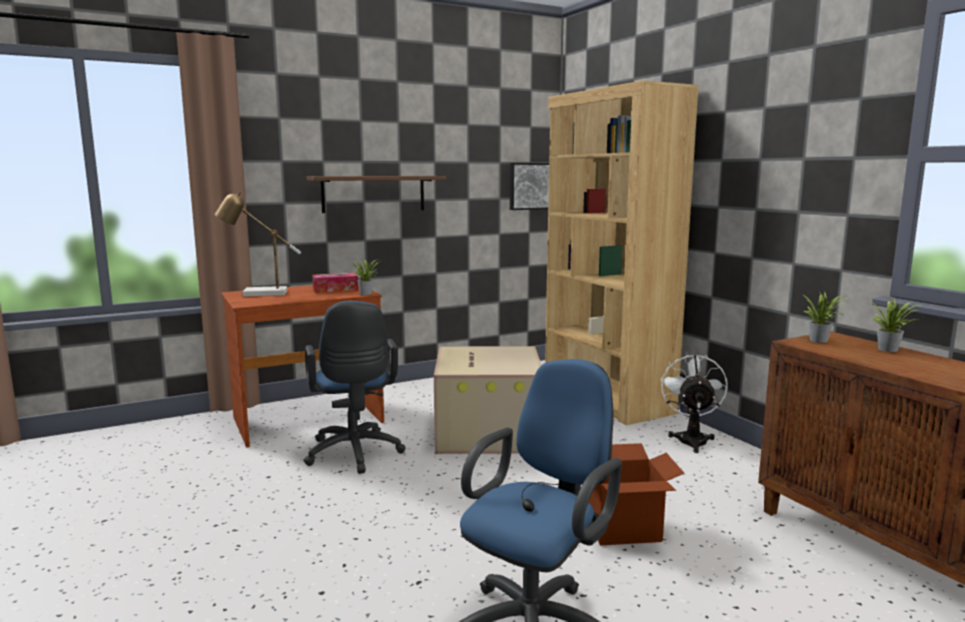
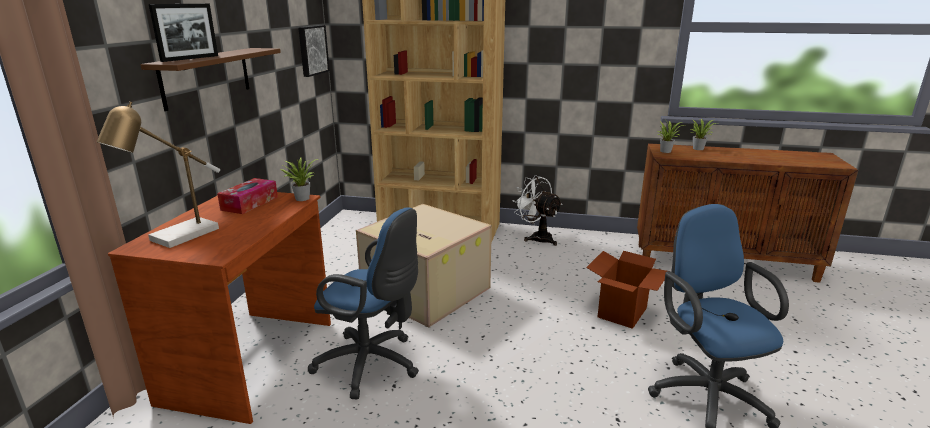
camera: 50 degrees left, 10 degrees up
(346, 175) = (190, 58): none -> picture frame

